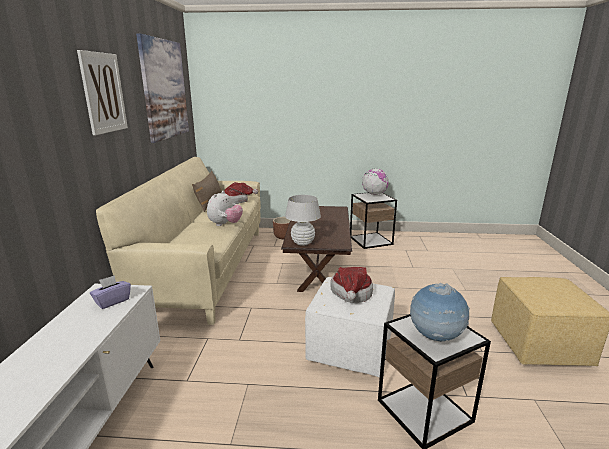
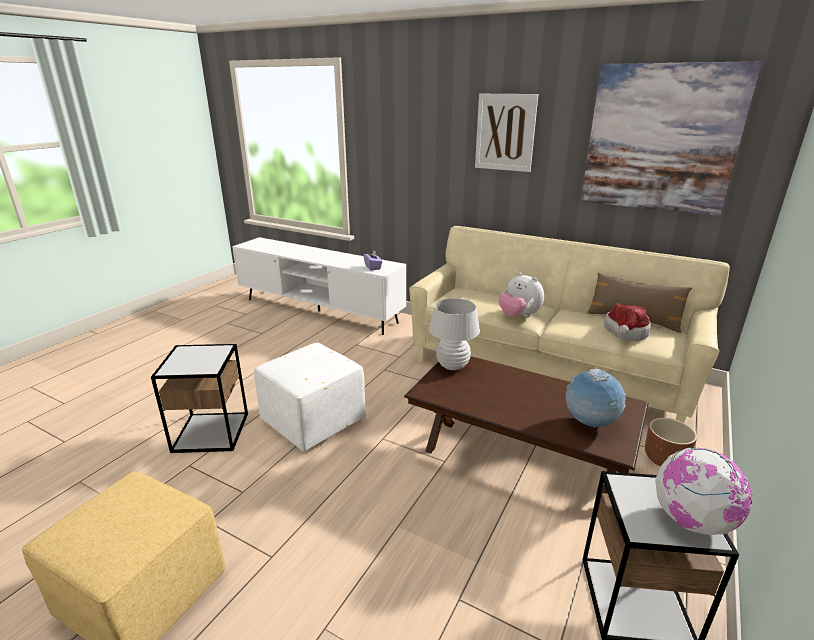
camera: 115 degrees right, 5 degrees up
(351, 294) = (309, 363): hat -> none
(435, 338) = (191, 355): globe -> globe (590, 424)

